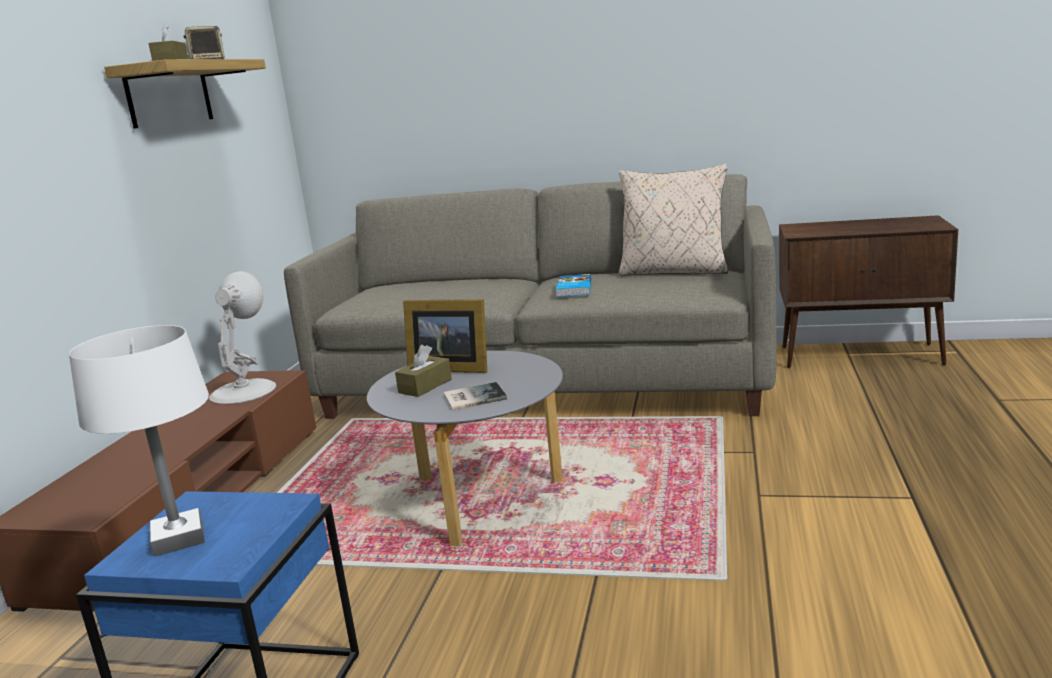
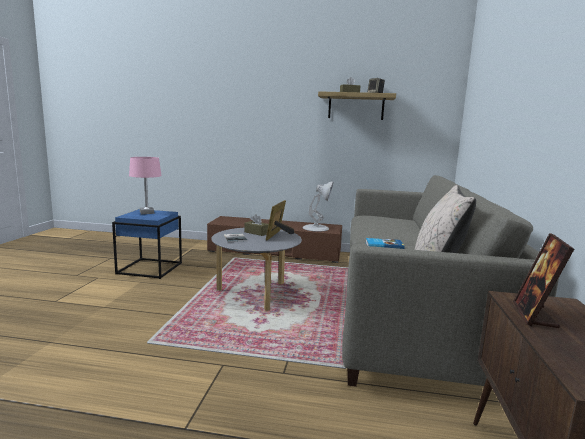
camera: 85 degrees right, 5 degrees down
(179, 538) = (147, 212): white table lamp -> pink table lamp
(833, 231) = (534, 315): none -> picture frame

